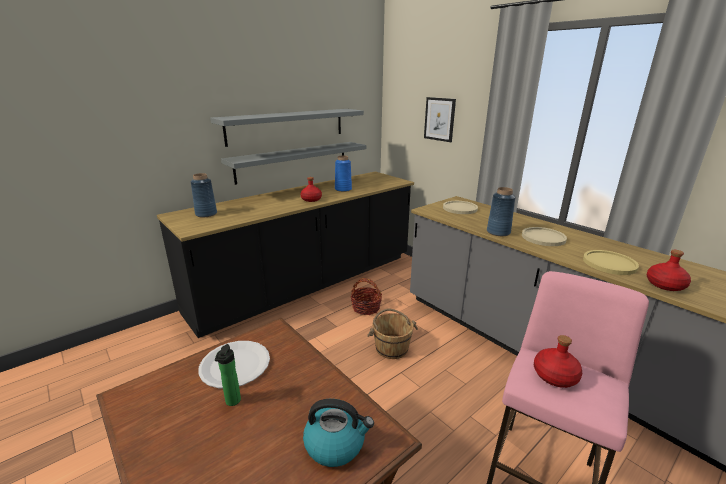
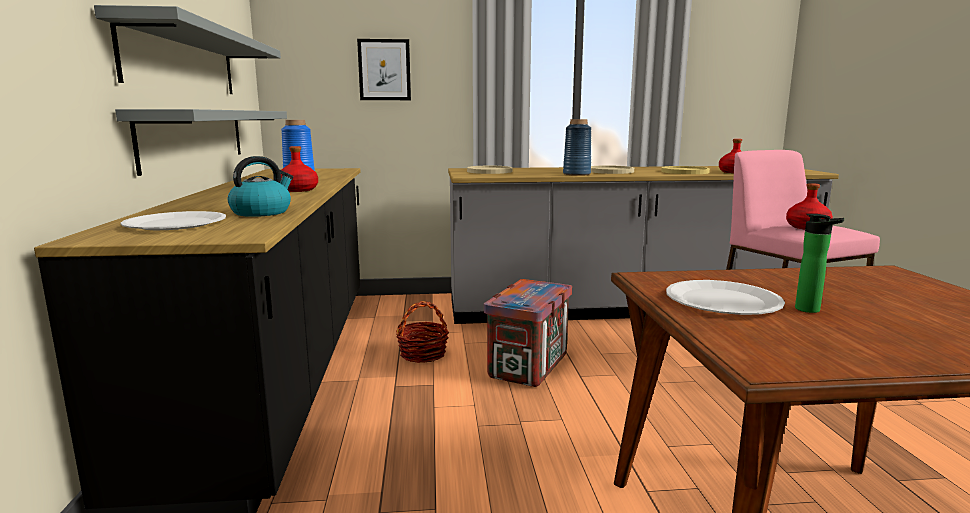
camera: 55 degrees left, 10 degrees down
(206, 214) = (176, 224): blue vase -> white plate
(336, 444) = (898, 284): kettle -> kettle (262, 212)
(391, 347) = (528, 366): brown bucket -> crate

